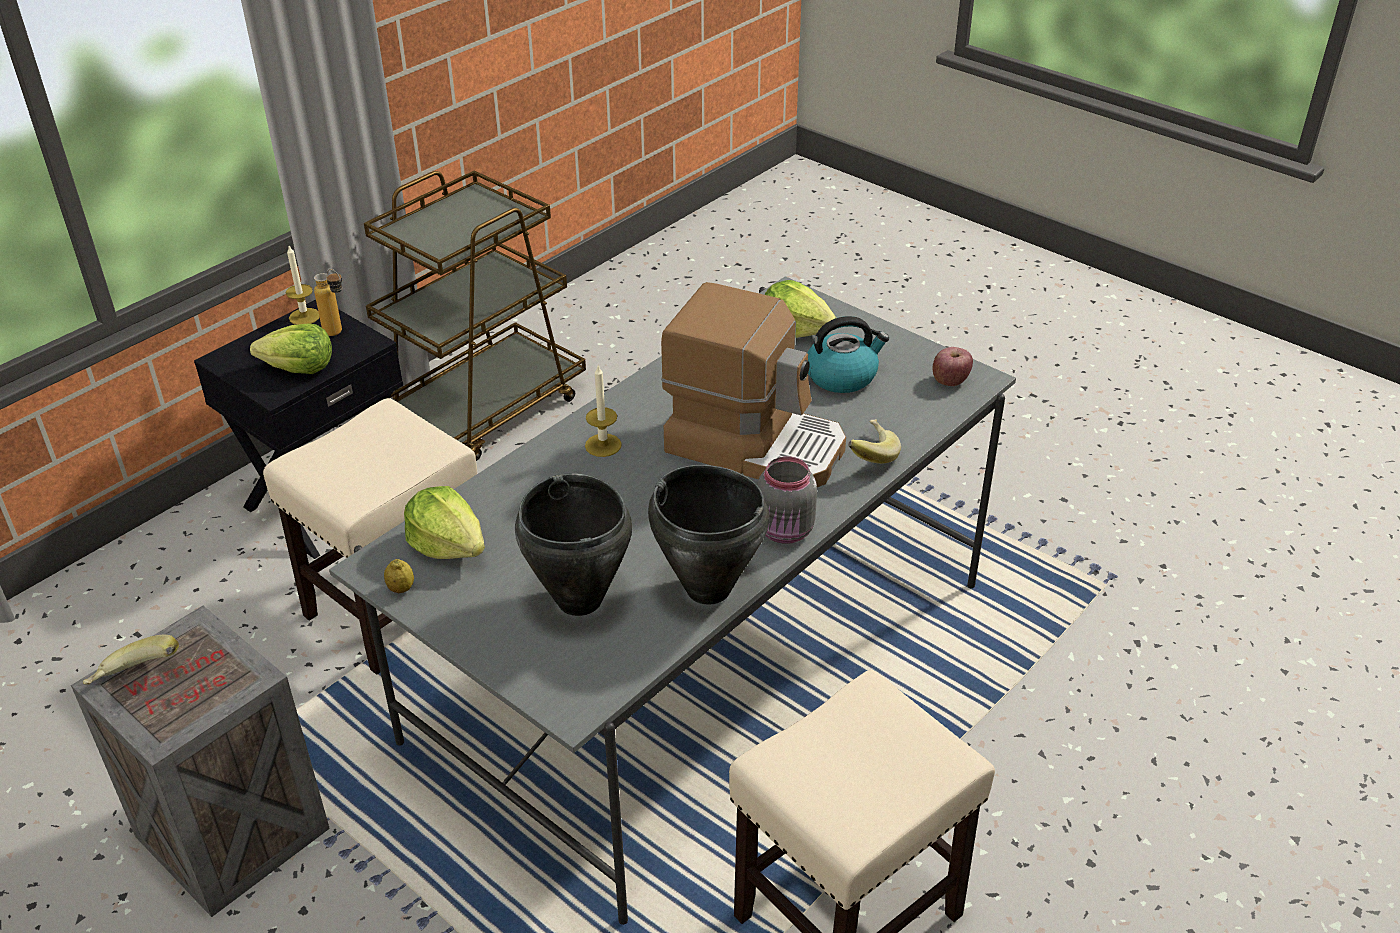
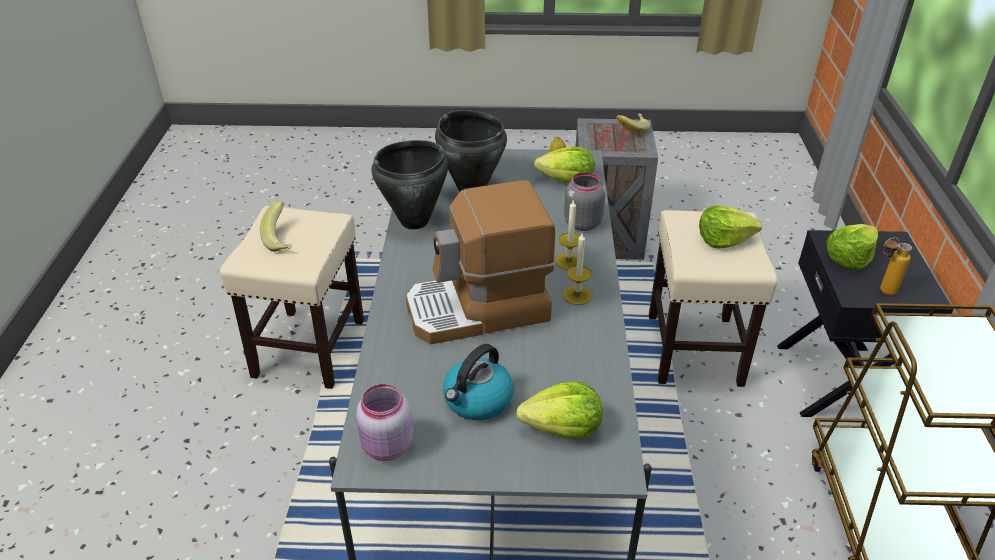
camera: 140 degrees right, 0 degrees up
(304, 316) = (925, 290): candle -> candle (577, 295)
(357, 455) = (723, 239): none -> lettuce
(785, 531) = (403, 267): grey jar -> grey jar (581, 223)
(868, 455) = (396, 341): banana -> banana (283, 239)
(950, 380) = (386, 447): apple -> pink jar

